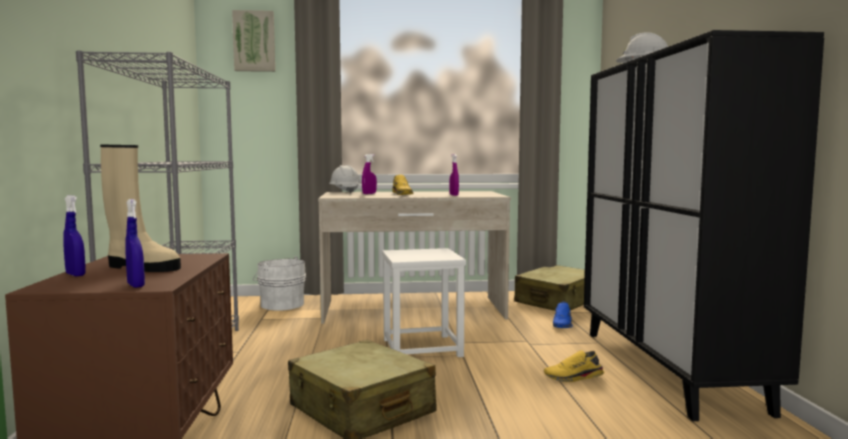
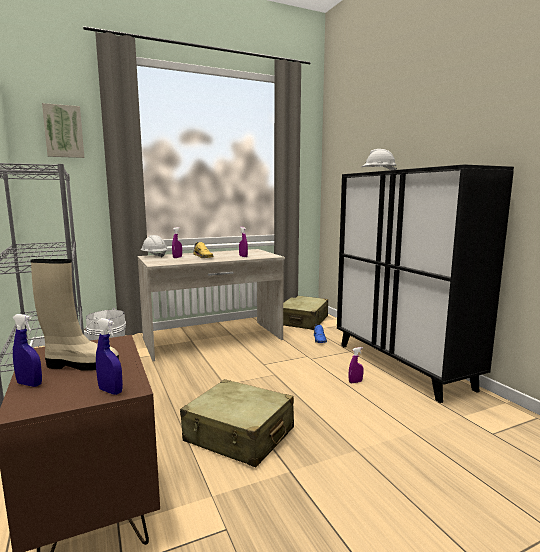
camera: 20 degrees left, 5 degrees up
(422, 348) = (243, 373): white stool -> none
(574, 378) = (355, 382): yellow shoe -> purple spray bottle

